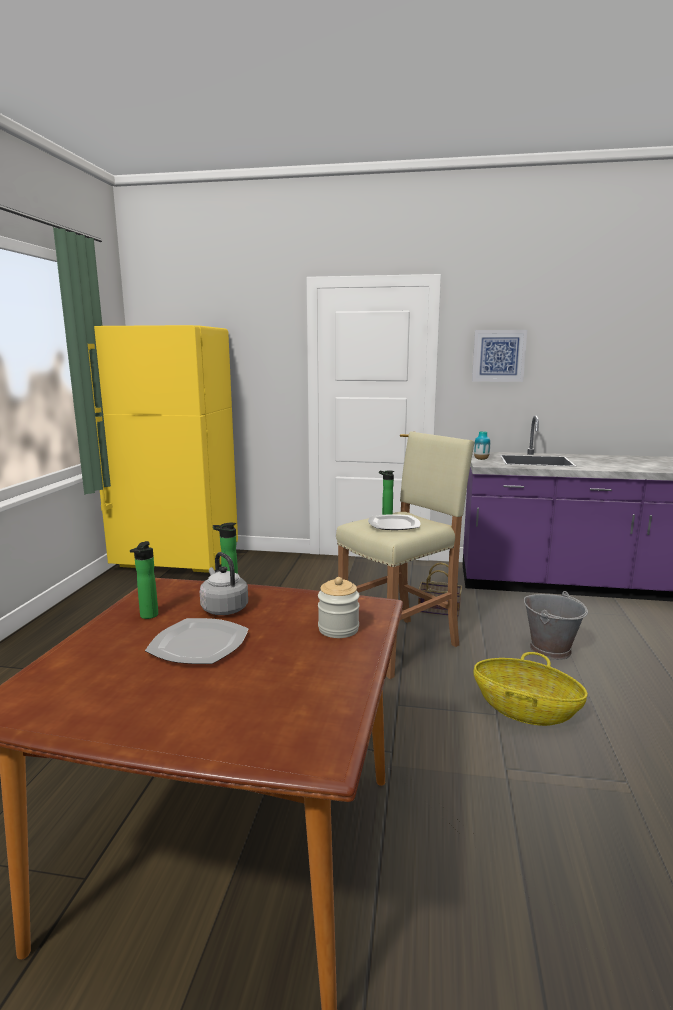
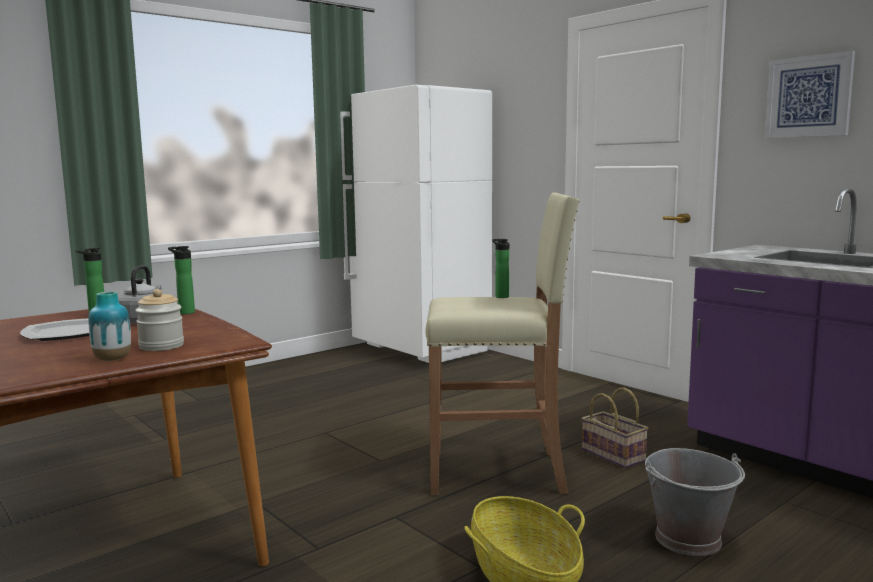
camera: 40 degrees right, 5 degrees down
(177, 561) = (420, 349): yellow fridge -> white fridge
(393, 524) = (479, 303): plate -> none
(481, 459) = (735, 251): vase -> vase (112, 359)

